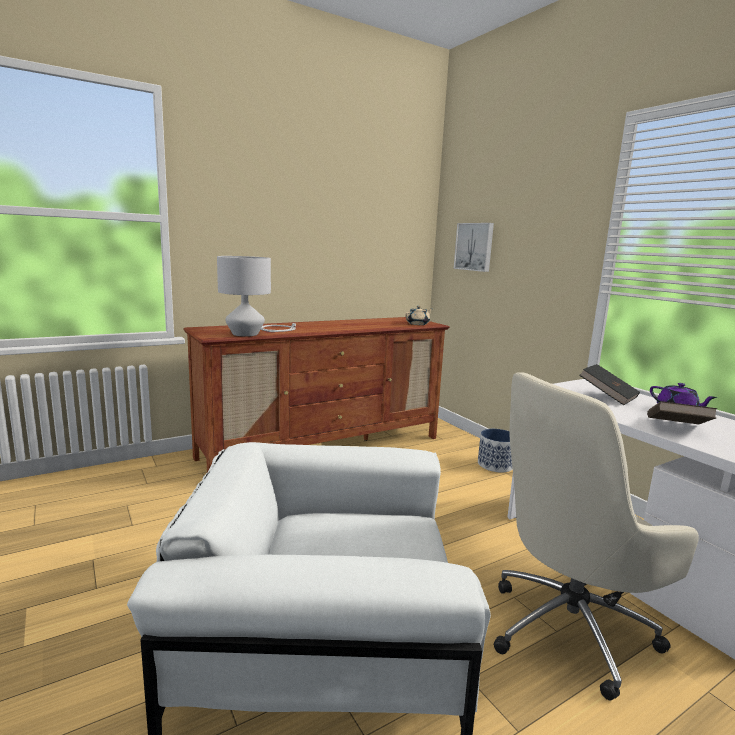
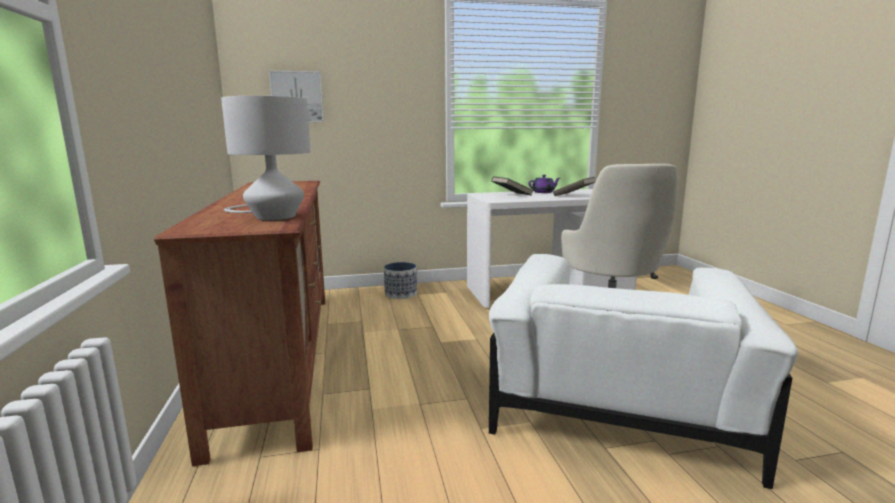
camera: 70 degrees left, 0 degrees up
(418, 324) = (300, 183): beige teapot -> none

